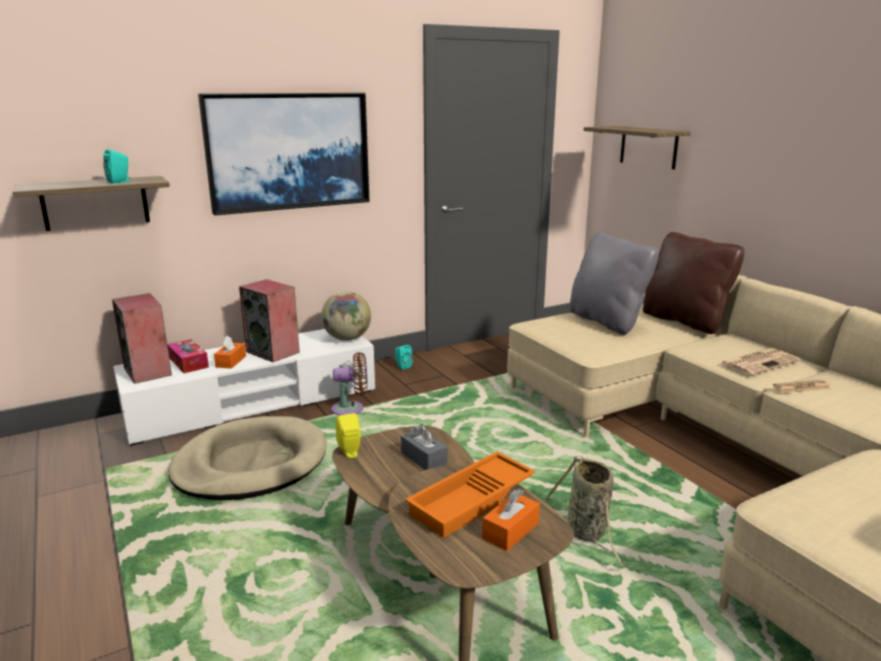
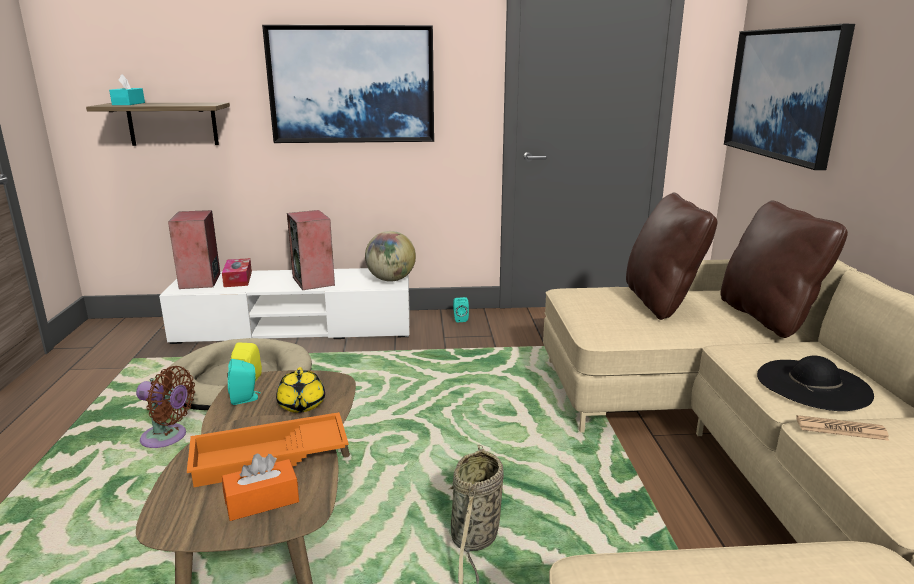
camera: 25 degrees right, 0 degrees up
(52, 184) = (128, 104): none -> turquoise tissue box
(120, 182) = (180, 104): turquoise speaker -> turquoise speaker (245, 399)
(231, 361) = (270, 283): orange tissue box -> none
(351, 409) = (370, 350): brown fan -> brown fan (168, 438)
(424, 458) = (301, 405): grey tissue box -> yellow teapot
(607, 321) = (661, 302): grey pillow -> brown pillow
(648, 147) = (784, 93): shelf -> picture
(759, 362) = (813, 384): newspaper -> black hat

